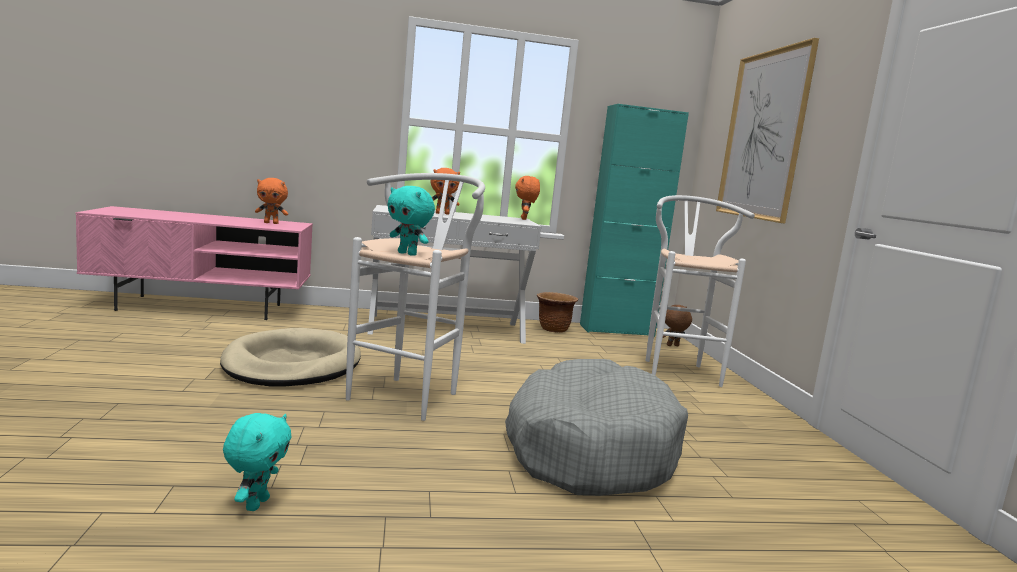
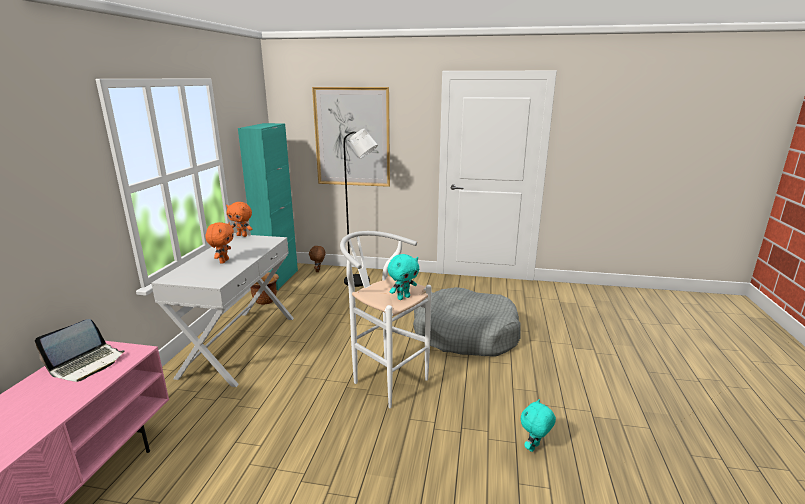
camera: 70 degrees left, 10 degrees up
(256, 504) = (534, 448): turquoise plush toy -> turquoise plush toy turned 75 degrees counterclockwise
(271, 223) = (87, 364): orange plush toy -> laptop
(292, 364) = (307, 433): beige dog bed -> none
(677, 370) = (361, 282): white stool -> black floor lamp

